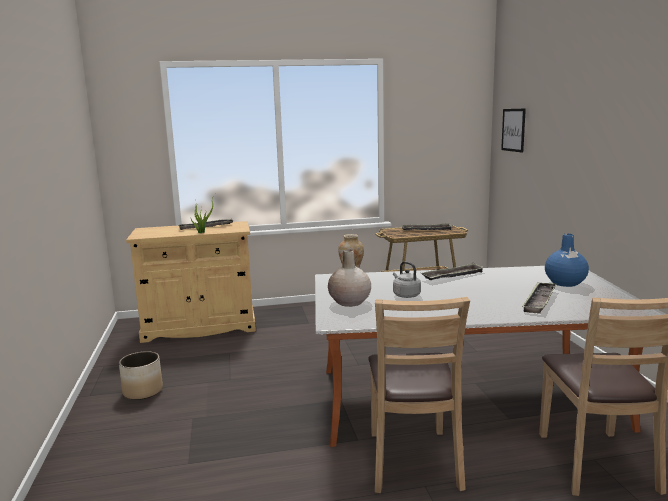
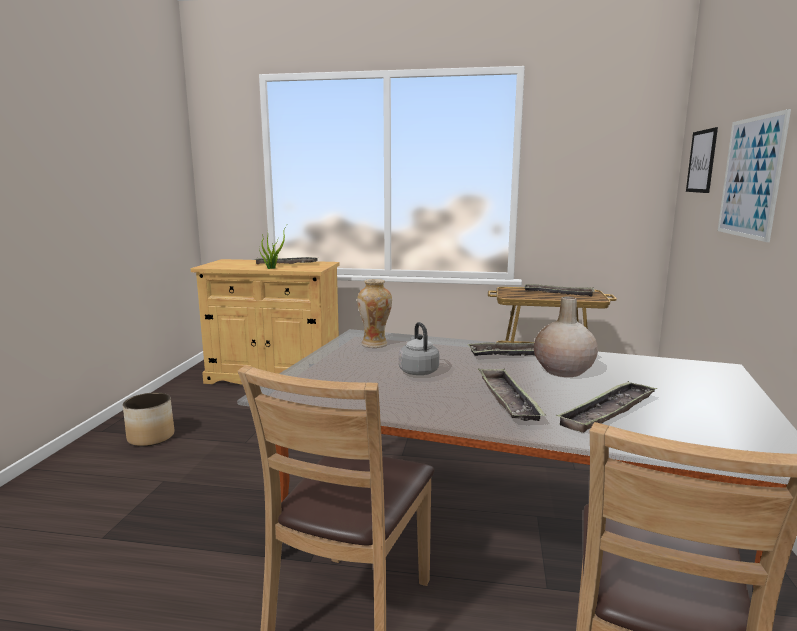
camera: 20 degrees right, 0 degrees up
(349, 302) = (334, 369): beige vase -> beige vase (563, 371)
(480, 303) = (507, 399): none -> tray
(558, 145) = (751, 177): none -> picture
(565, 283) = (685, 390): blue vase -> none

